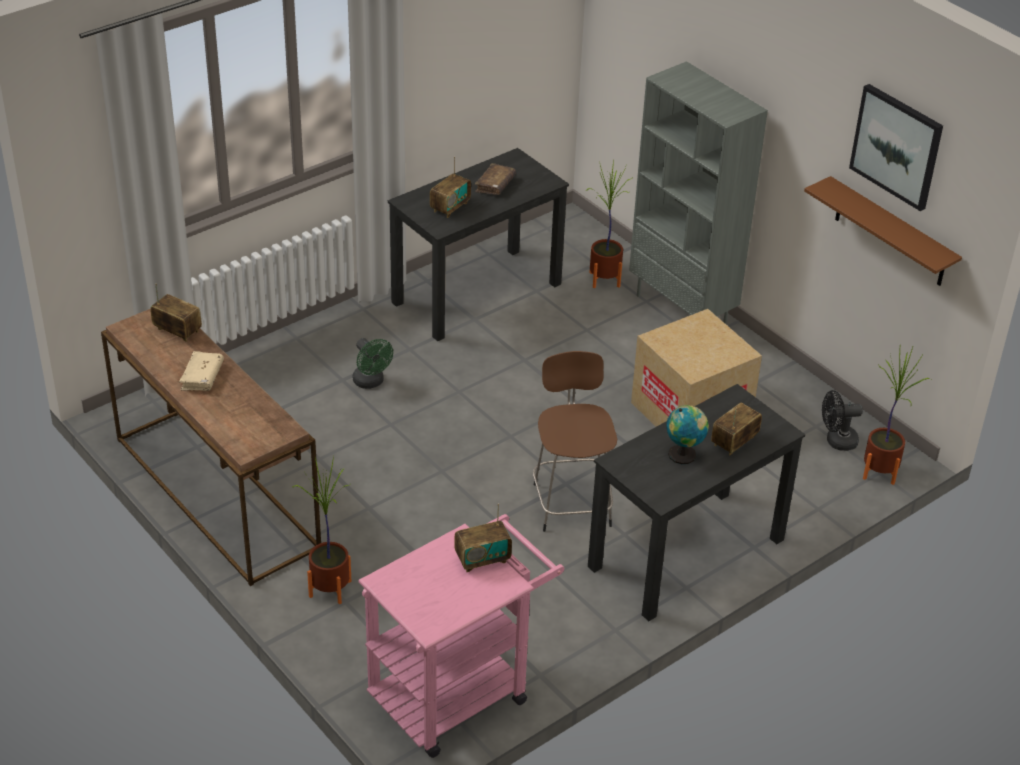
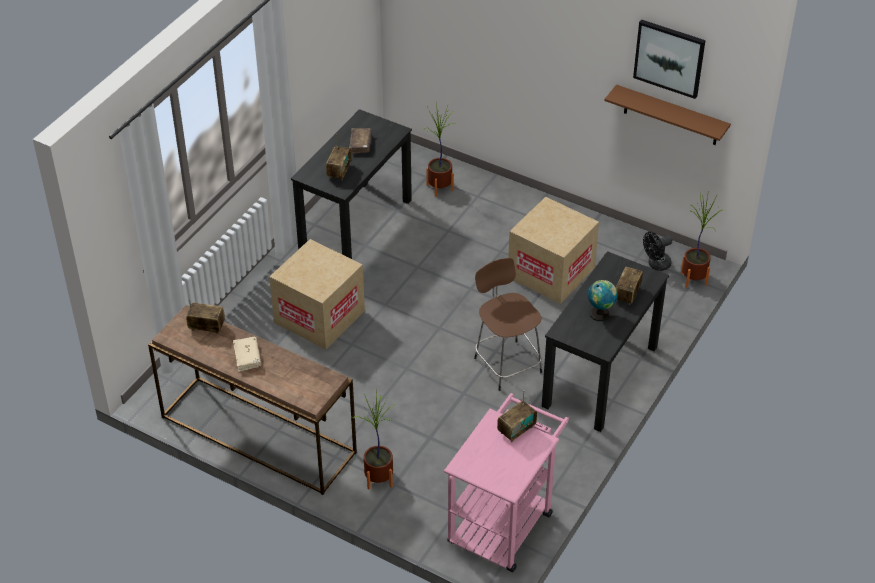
camera: 20 degrees left, 5 degrees up
(371, 382) = (319, 316): green fan -> cardboard box
(682, 309) = (505, 195): grey bookcase -> none

